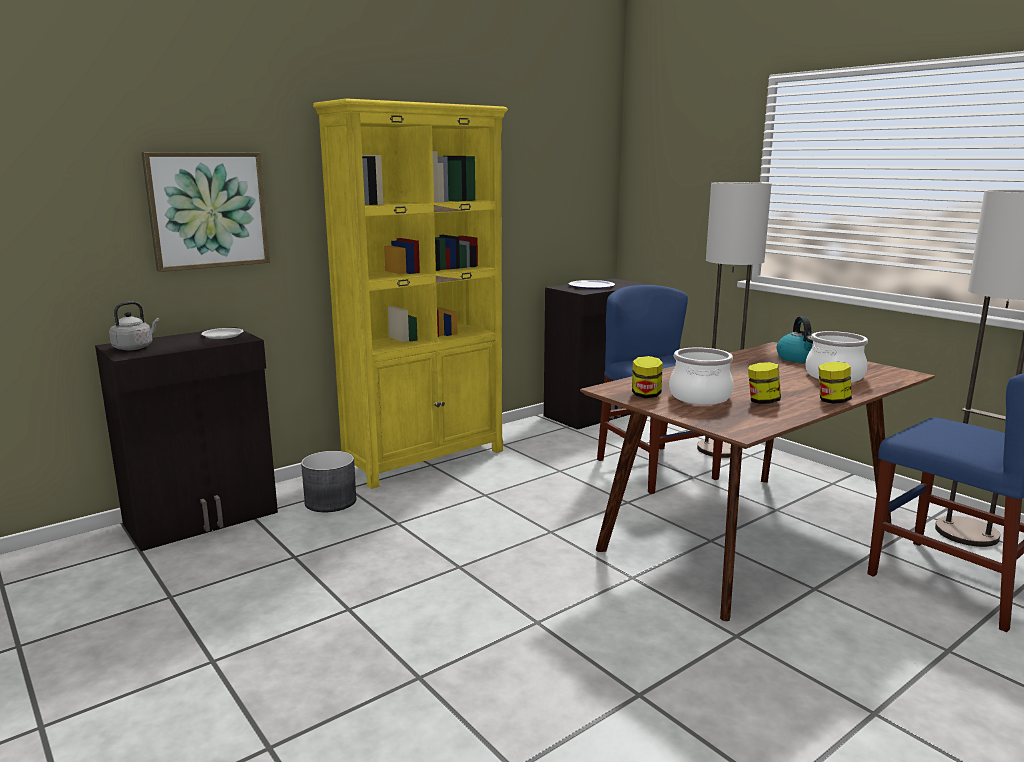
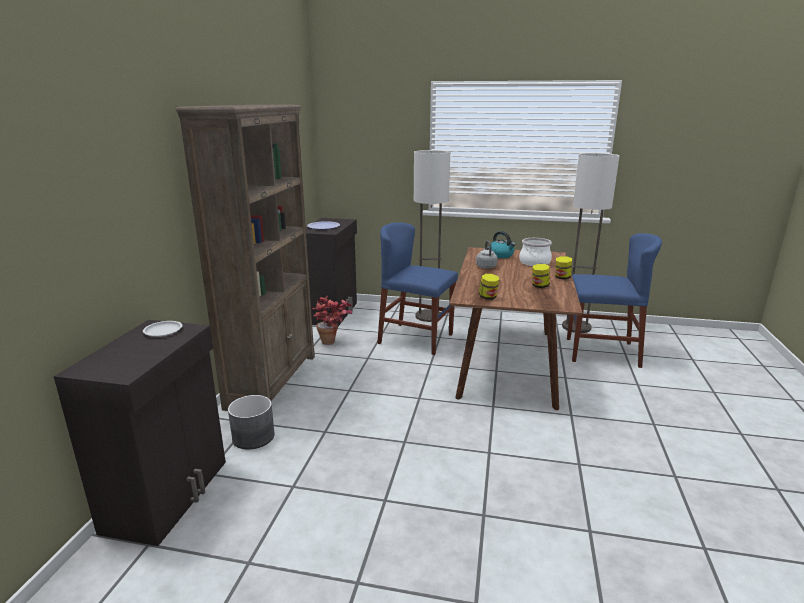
camera: 40 degrees left, 5 degrees up
(135, 347) = (109, 366): grey kettle -> grey kettle (485, 266)
(208, 210) = (115, 218): picture -> none
(426, 459) = (273, 380): yellow bookcase -> brown bookcase
(546, 443) = (333, 342): none -> potted plant
(700, 397) = (512, 291): cooking pot -> none

